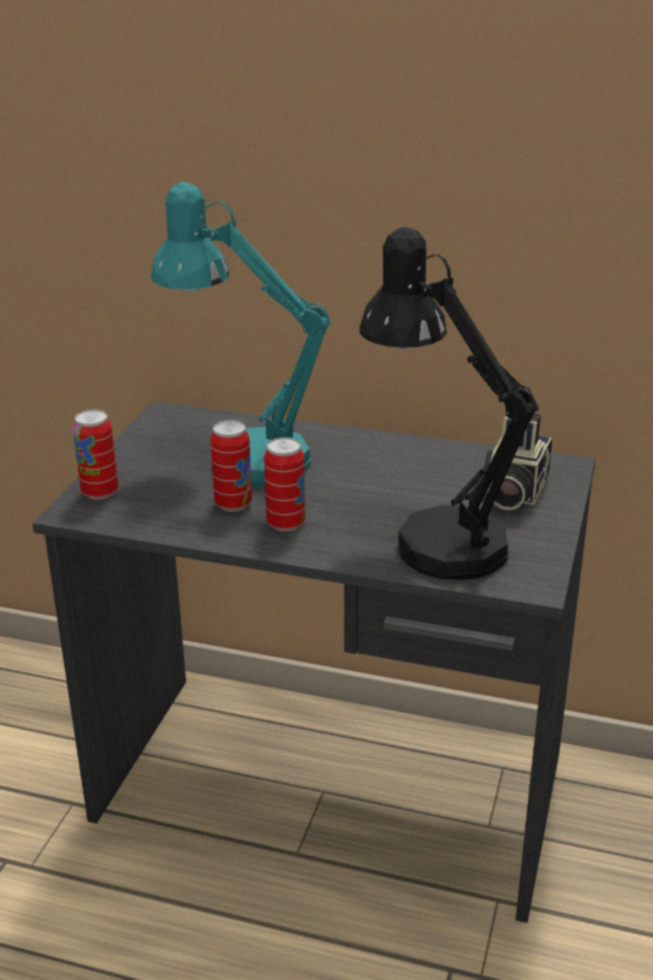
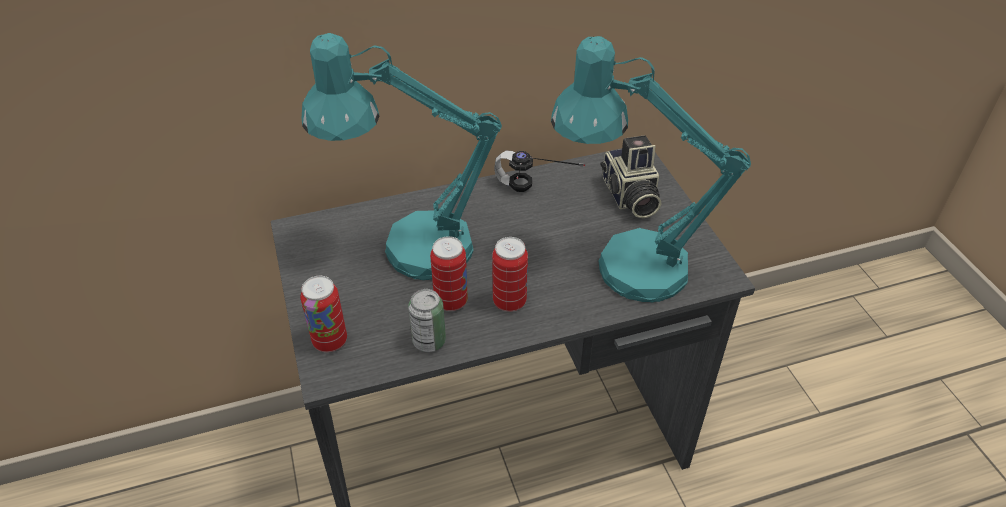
camera: 35 degrees left, 15 degrees up
(179, 523) = (429, 341): none -> can
(409, 458) = (532, 196): none -> headphones
(435, 538) = (623, 265): black table lamp -> turquoise table lamp

